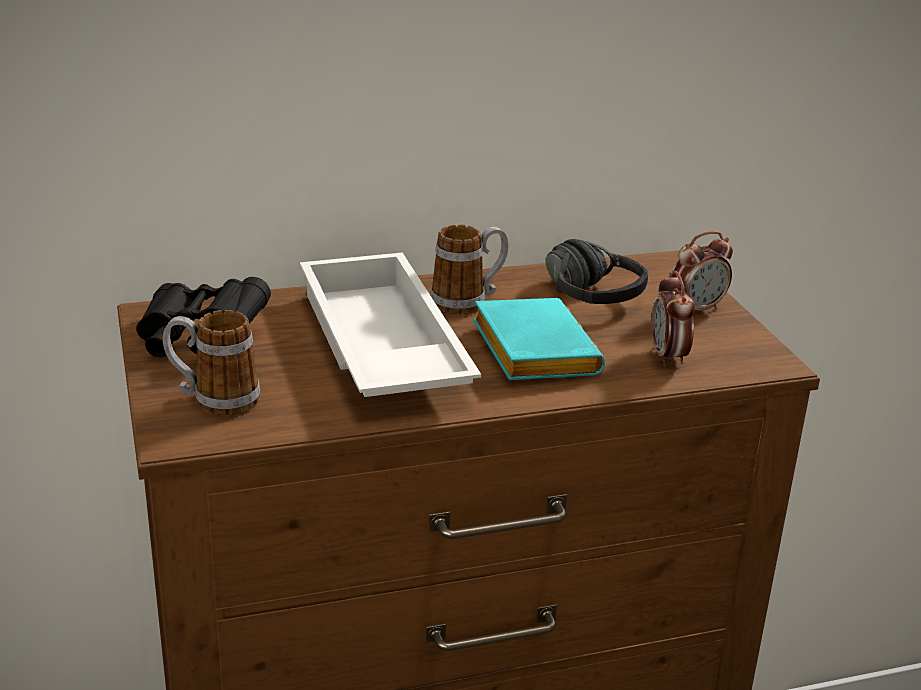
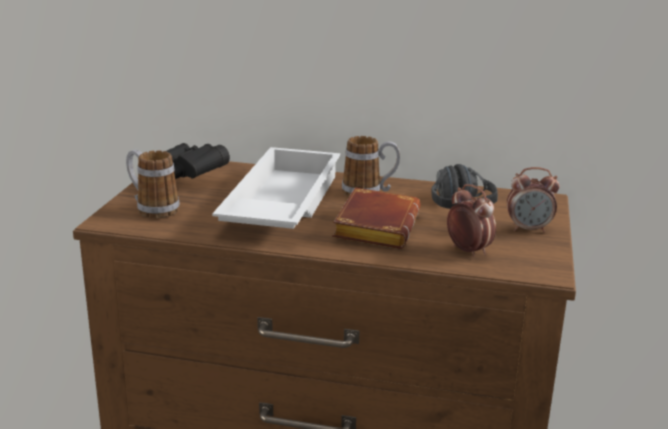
camera: 30 degrees right, 5 degrees down
(529, 349) = (374, 226): turquoise book -> brown book
(668, 357) = (468, 251): alarm clock -> alarm clock turned 120 degrees clockwise

